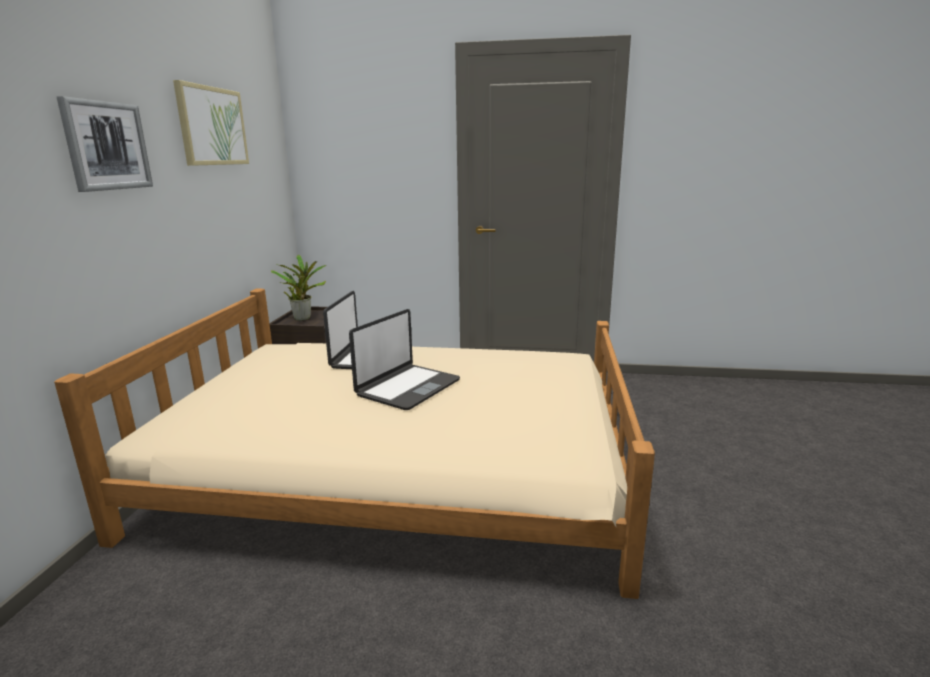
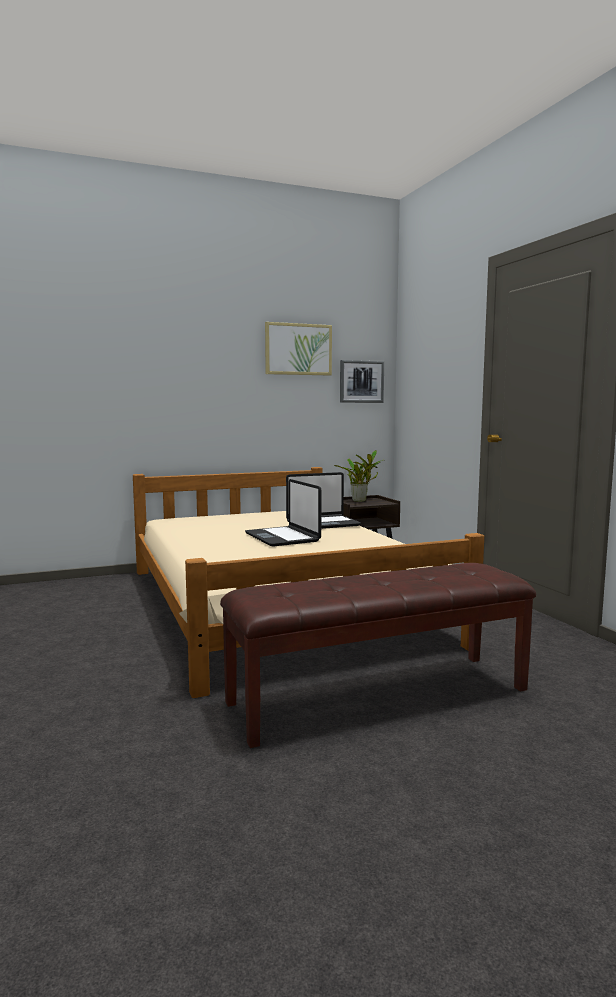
camera: 60 degrees right, 10 degrees down
(106, 146) = (200, 361): picture -> picture (361, 381)
(407, 388) = (283, 537): laptop -> laptop turned 60 degrees clockwise
(670, 484) = (379, 695): none -> brown bench

